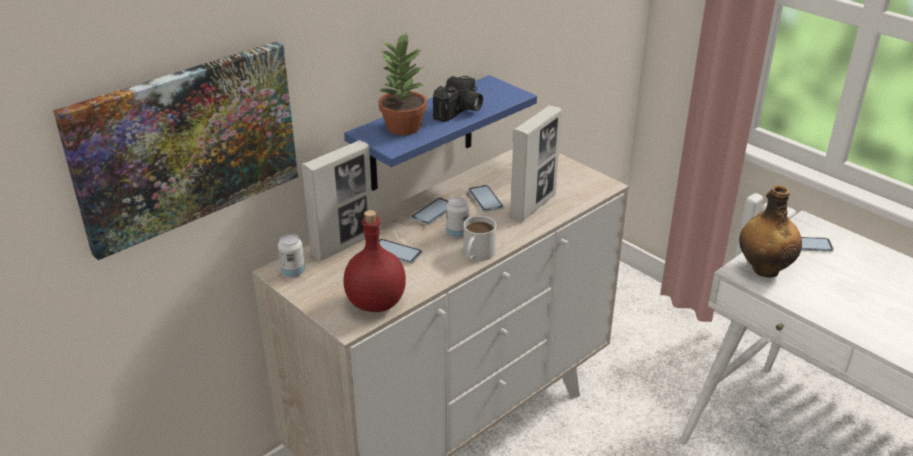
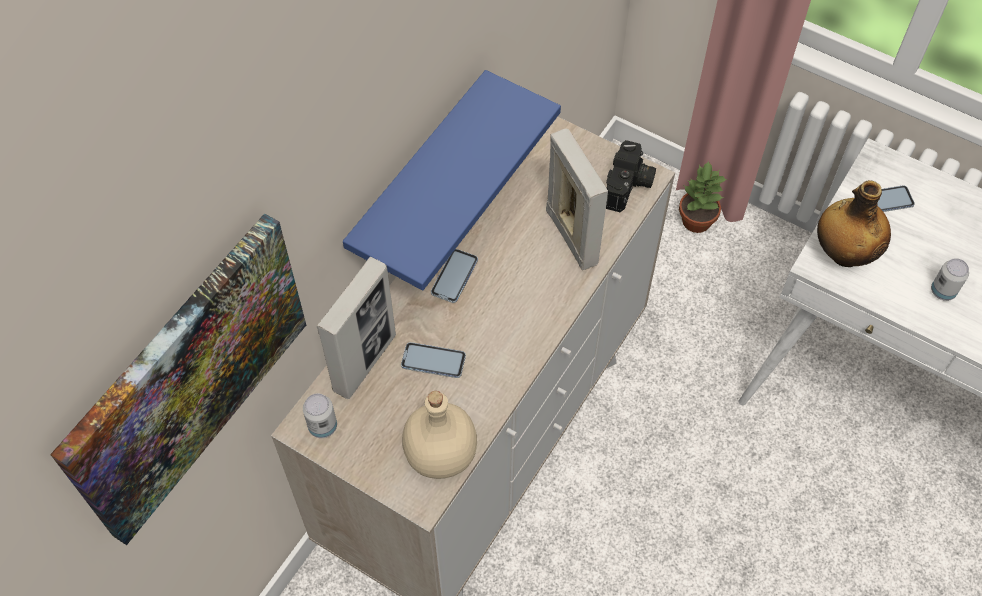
camera: 15 degrees left, 25 degrees up
(375, 302) = (439, 454): red bottle -> beige bottle
(402, 127) = (414, 215): potted plant -> potted plant (696, 221)
(457, 234) = (496, 311): can -> can (942, 291)
(459, 111) = (474, 163): camera -> camera (629, 187)
(476, 255) = (531, 343): white mug -> none
(485, 199) = (510, 237): phone -> none
(533, 206) = (571, 237): picture frame -> picture frame turned 45 degrees counterclockwise

